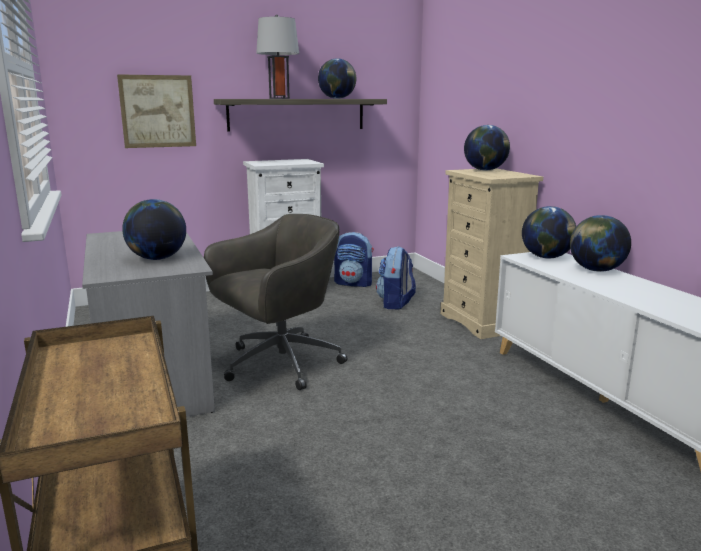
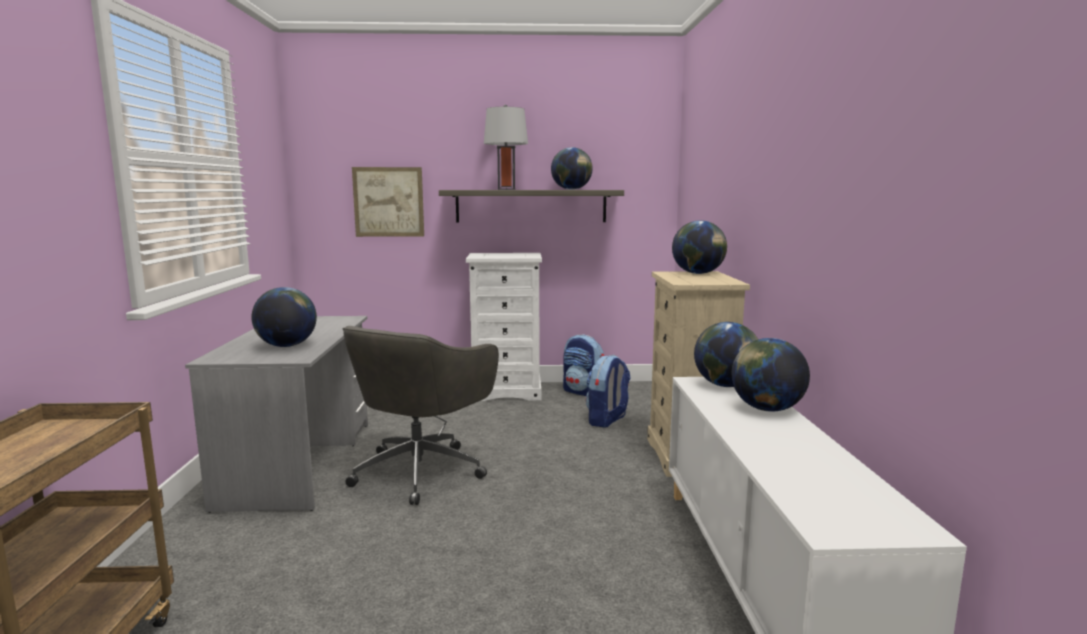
camera: 20 degrees right, 5 degrees down
(279, 364) = (421, 470): grey office chair -> grey office chair turned 135 degrees clockwise

